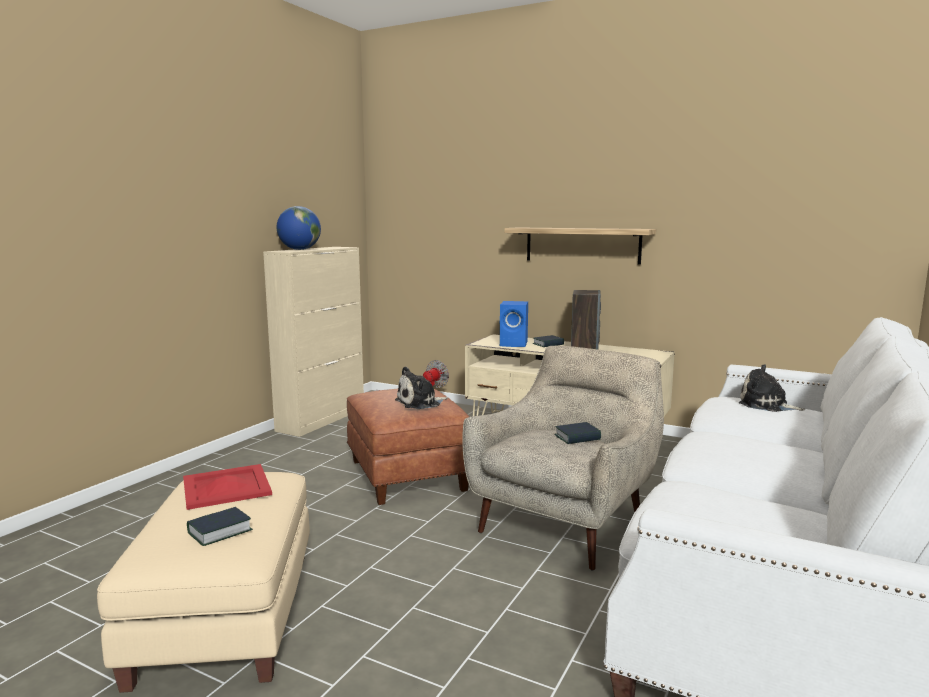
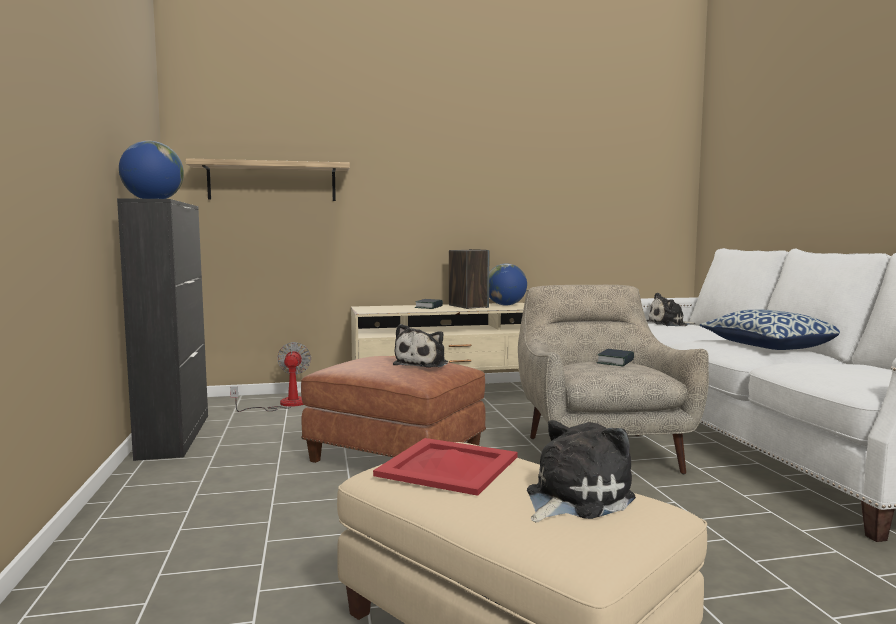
camera: 40 degrees left, 5 degrees down
(220, 531) = (574, 498): book -> plush toy
(322, 419) = (175, 435): beige cabinet -> black cabinet
(515, 344) = (400, 309): blue speaker -> none
(582, 245) = (445, 207): shelf -> shelf (272, 182)
(627, 352) = (505, 305): none -> globe
(769, 461) = (771, 346): none -> pillow

